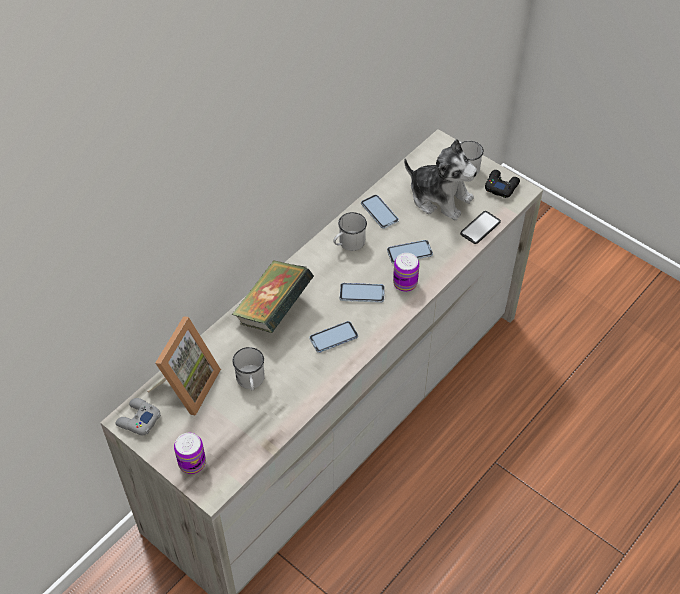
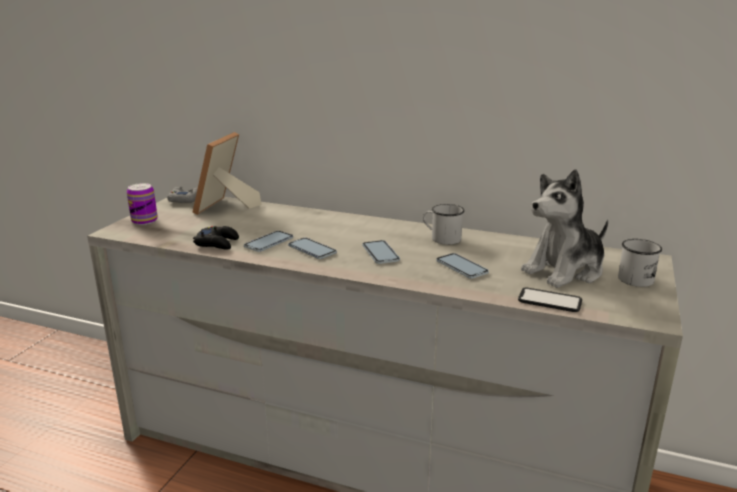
camera: 70 degrees right, 30 degrees down
(186, 385) = (226, 207): picture frame -> picture frame turned 105 degrees clockwise
(251, 381) = (240, 226): white mug -> none
(274, 310) = (328, 222): book -> none
(379, 212) = (501, 245): phone -> phone (269, 242)
(405, 283) = (414, 271): can -> none
(439, 198) = (565, 271): plush toy -> plush toy turned 45 degrees clockwise
(501, 186) = (640, 304): black game controller -> black game controller (217, 243)

